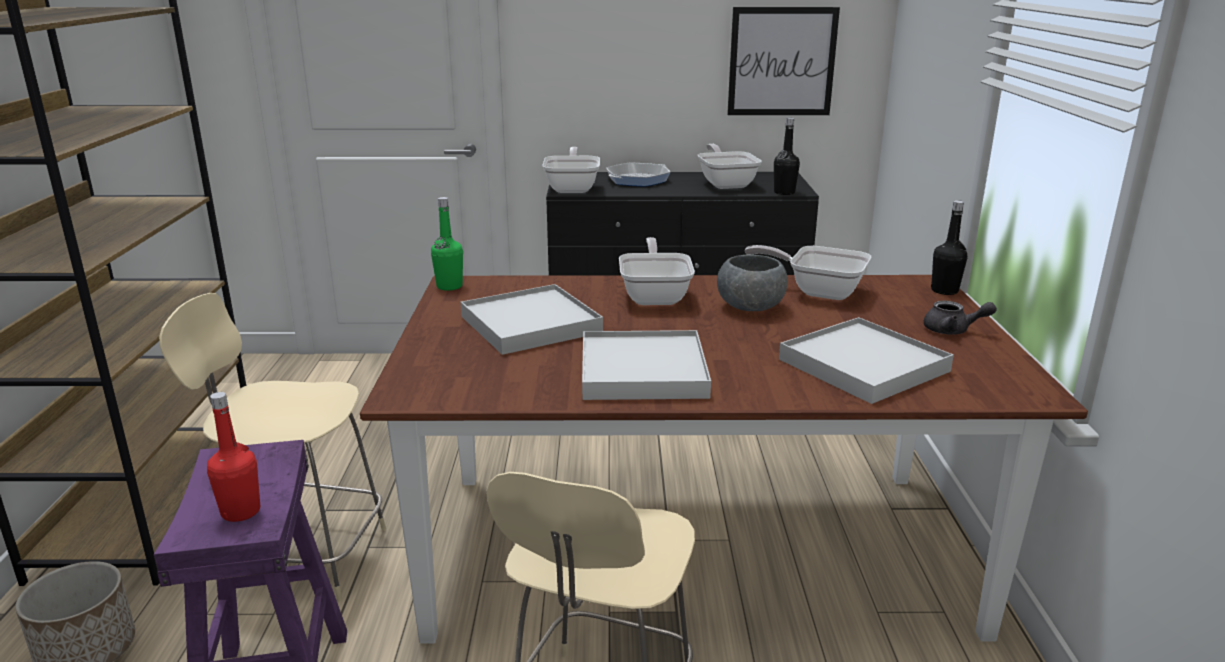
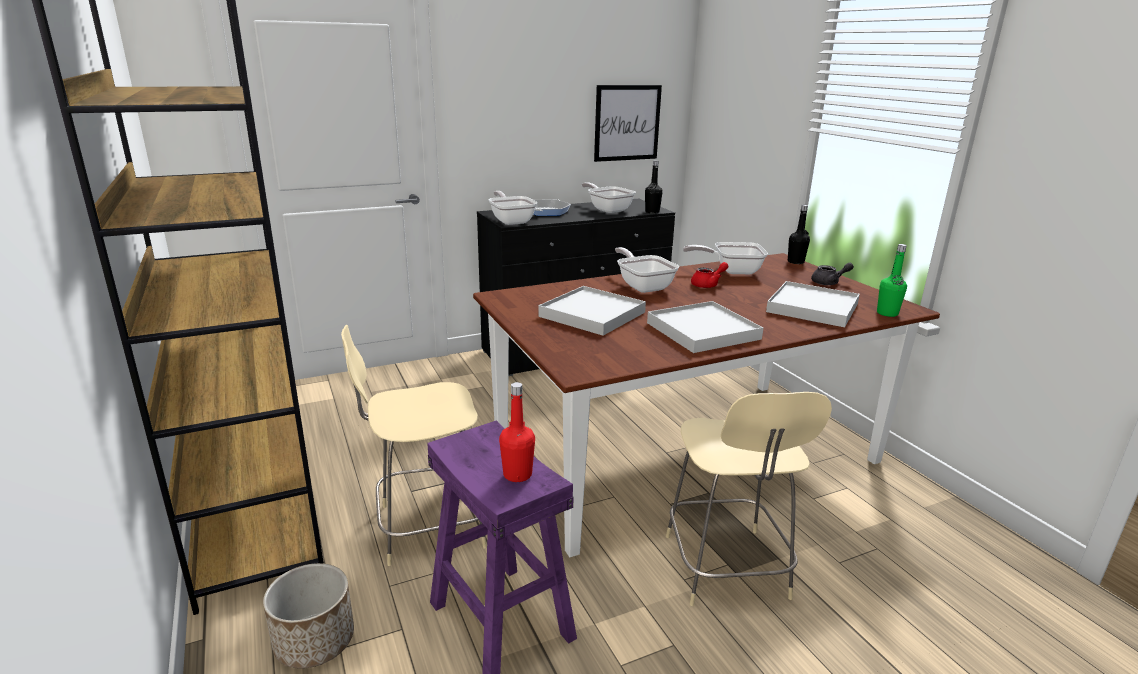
camera: 25 degrees left, 0 degrees up
(449, 286) = (498, 298): green bottle -> green bottle (887, 313)
(751, 307) = (708, 285): grey bowl -> red teapot

